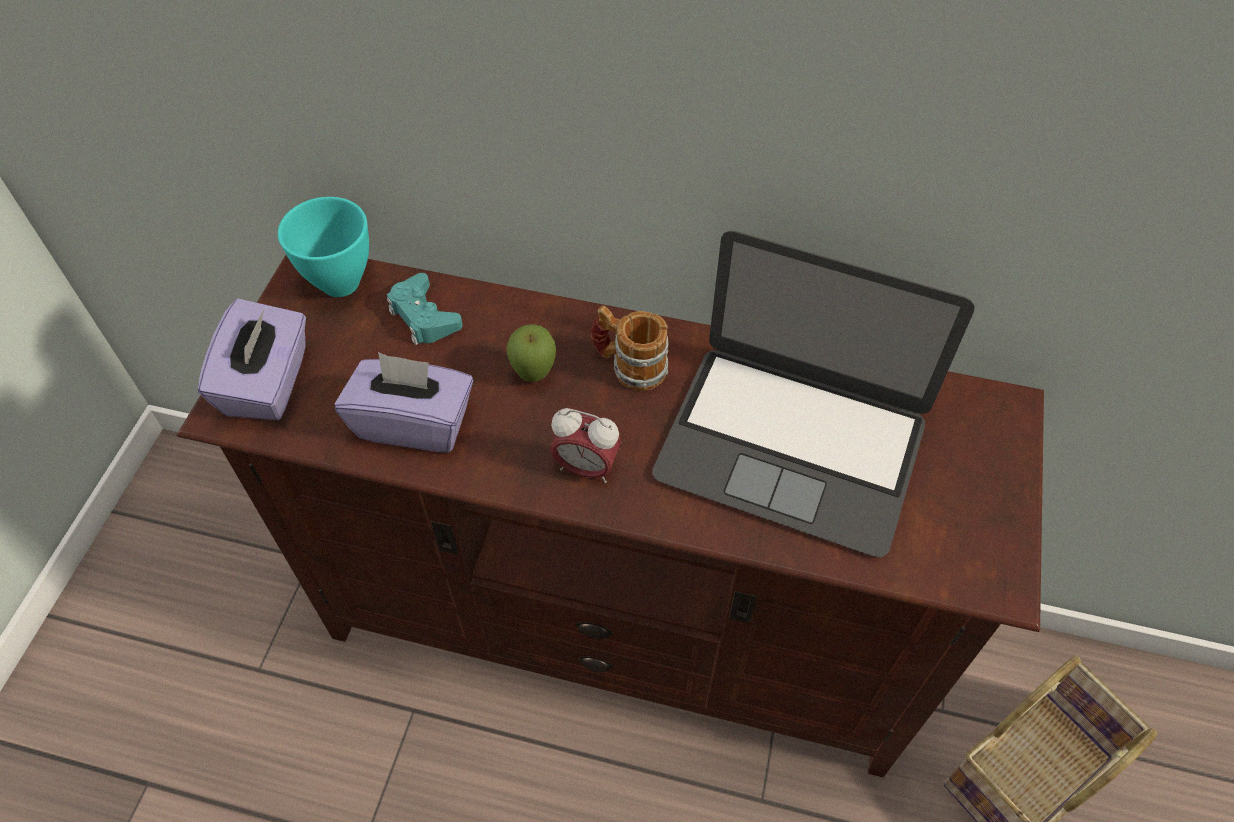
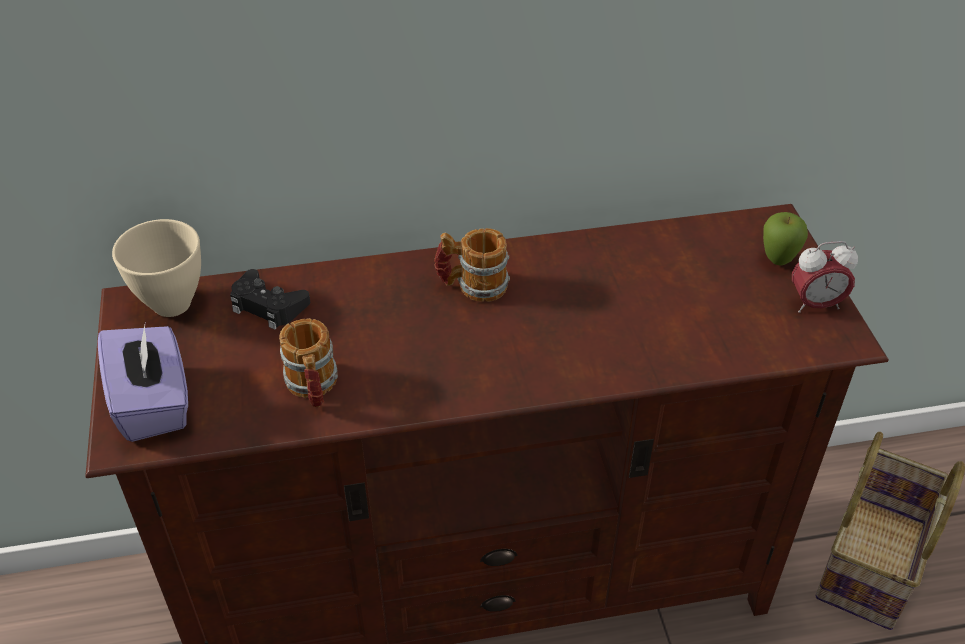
camera: 25 degrees left, 10 degrees down
(339, 282) = (170, 303): turquoise bowl -> beige bowl
(414, 423) = (313, 388): purple tissue box -> mug
(424, 316) = (268, 305): turquoise game controller -> black game controller
(534, 375) = (396, 318): apple -> apple (777, 261)
(586, 468) = (484, 370): alarm clock -> alarm clock (815, 304)
(791, 445) = (637, 299): laptop -> none

